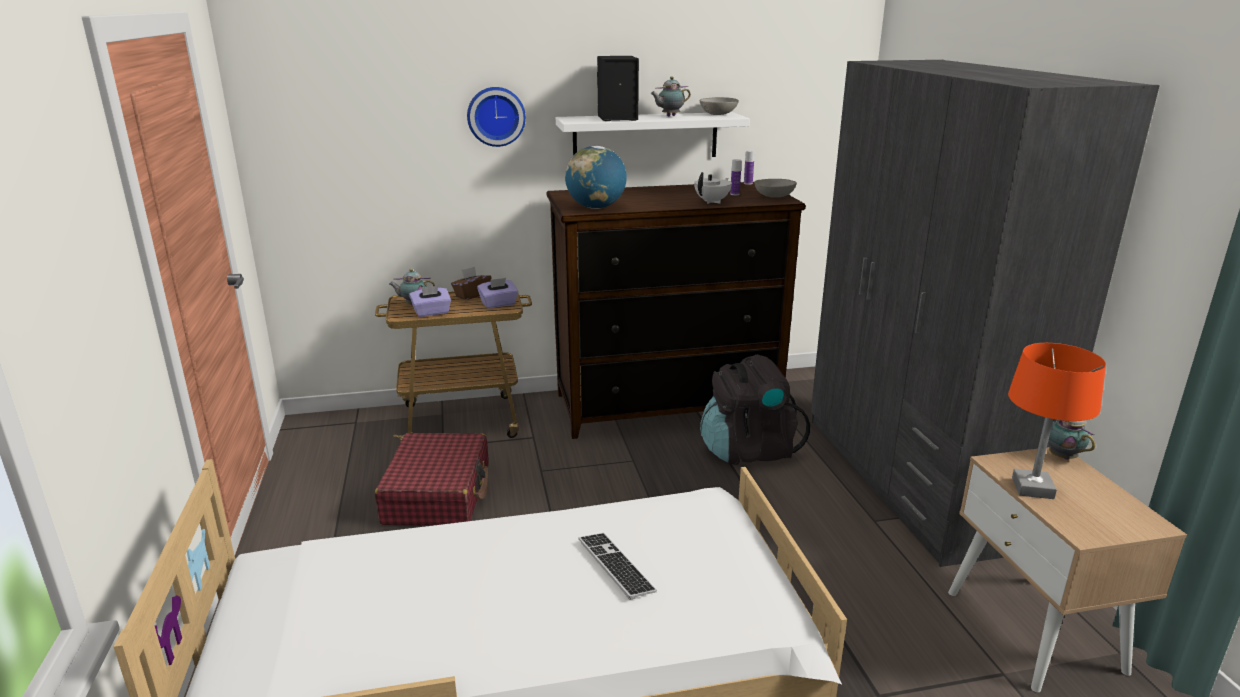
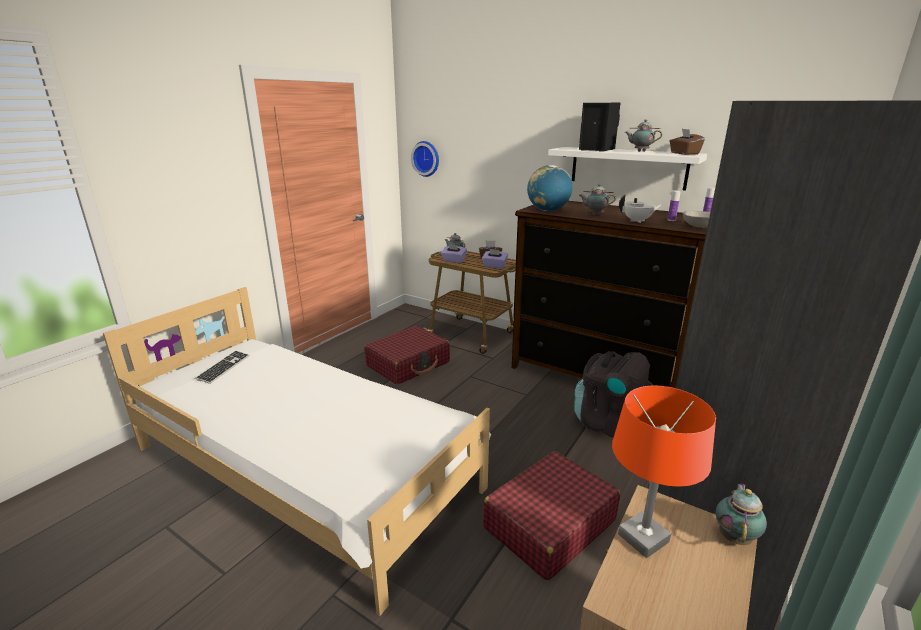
camera: 45 degrees right, 0 degrees up
(496, 116) = (525, 143): wall clock -> wall clock (426, 158)
(615, 566) = (344, 421): keyboard -> keyboard (224, 368)
(654, 202) = (594, 214): none -> teapot
(718, 114) = (684, 153): grey bowl -> brown tissue box
(829, 567) = (549, 524): none -> red suitcase

